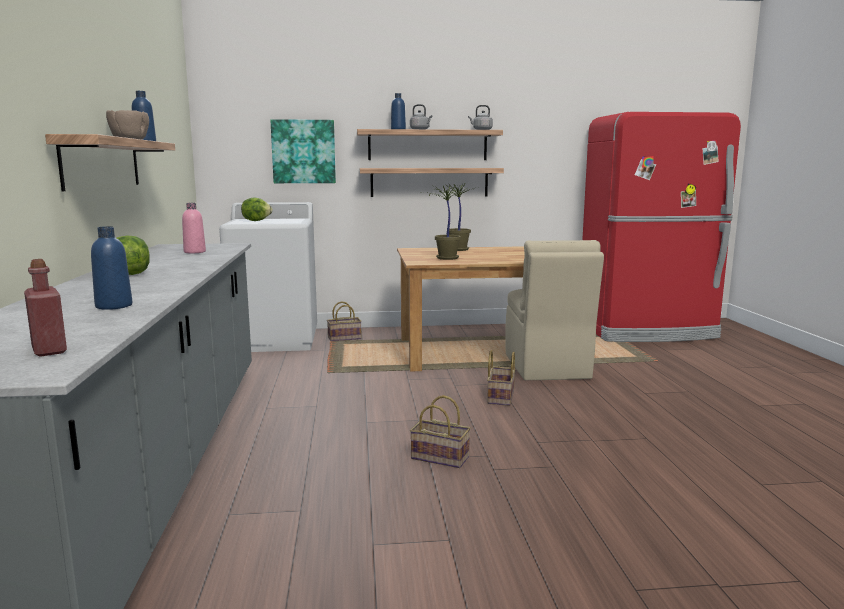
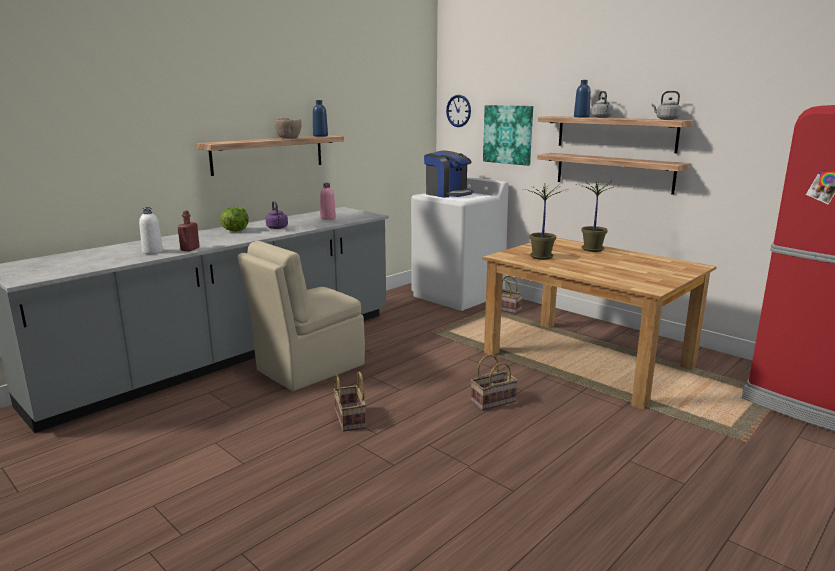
camera: 50 degrees right, 5 degrees up
(49, 350) = (57, 270): red bottle -> red bottle (190, 249)
(114, 306) = (152, 252): blue bottle -> white bottle
(175, 265) = (277, 228): none -> purple kettle
(228, 127) = (458, 111): none -> wall clock
(256, 221) = (447, 194): lettuce -> coffee machine
(546, 367) = (602, 396): beige chair -> beige chair (308, 368)

